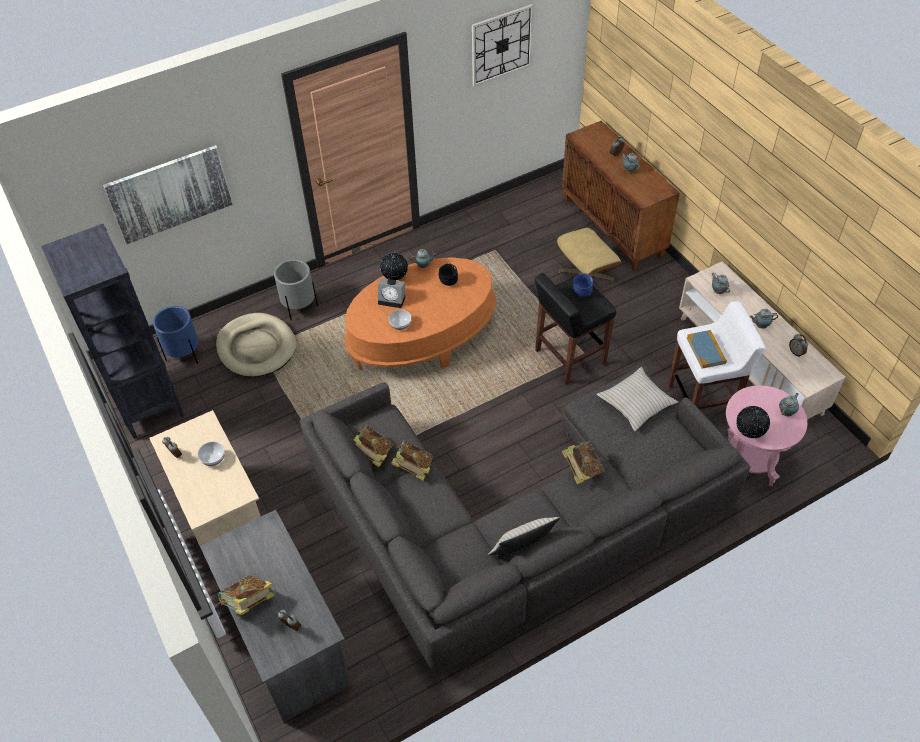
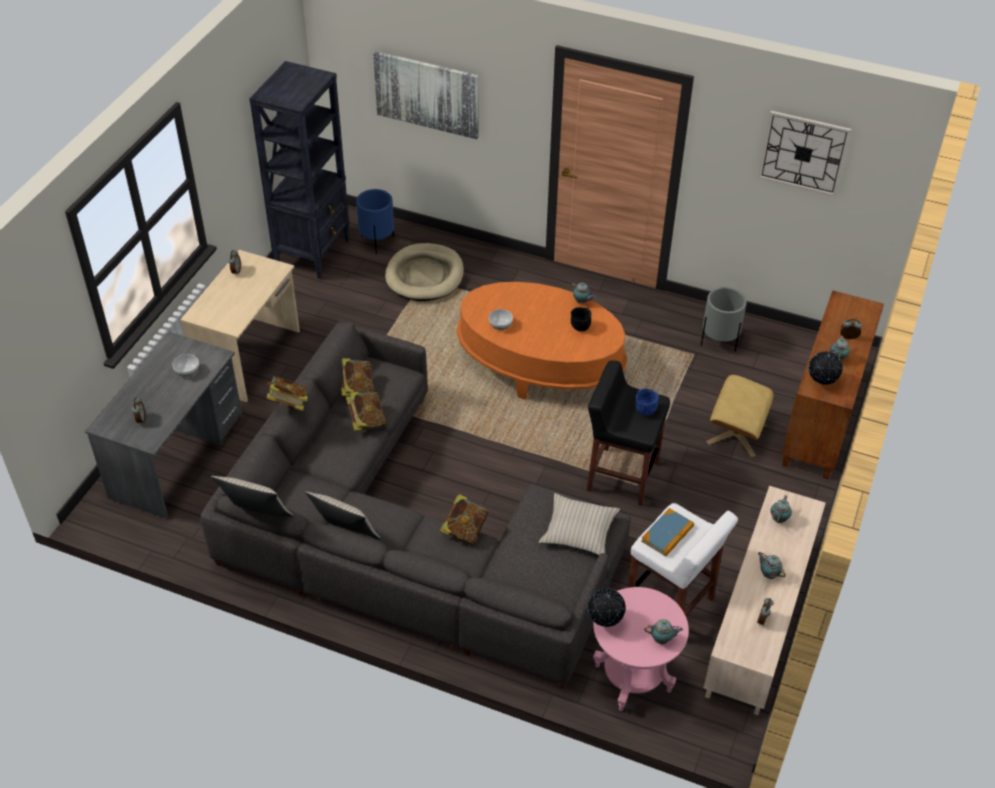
camera: 50 degrees right, 5 degrees down
(213, 458) = (250, 292): bowl -> bowl (187, 371)
(249, 602) = (143, 385): book -> book (288, 404)
(299, 308) = (490, 274): grey planter -> grey planter (719, 342)
(393, 299) = (523, 305): alarm clock -> none
(395, 279) = (547, 293): globe -> globe (821, 382)
(481, 597) = (256, 516): none -> beige pillow

